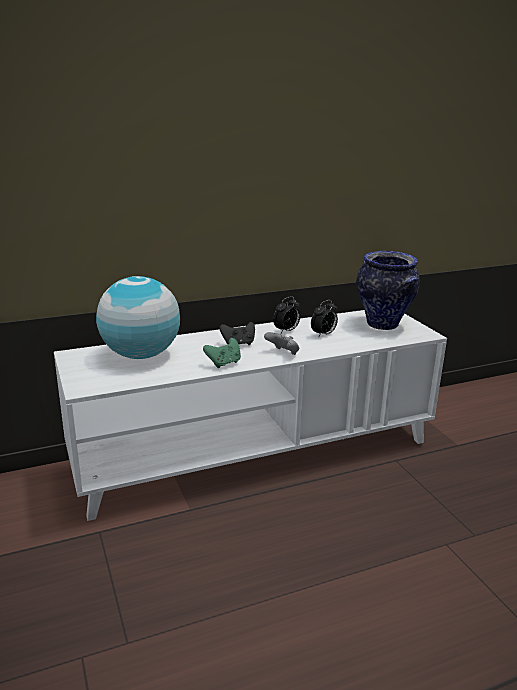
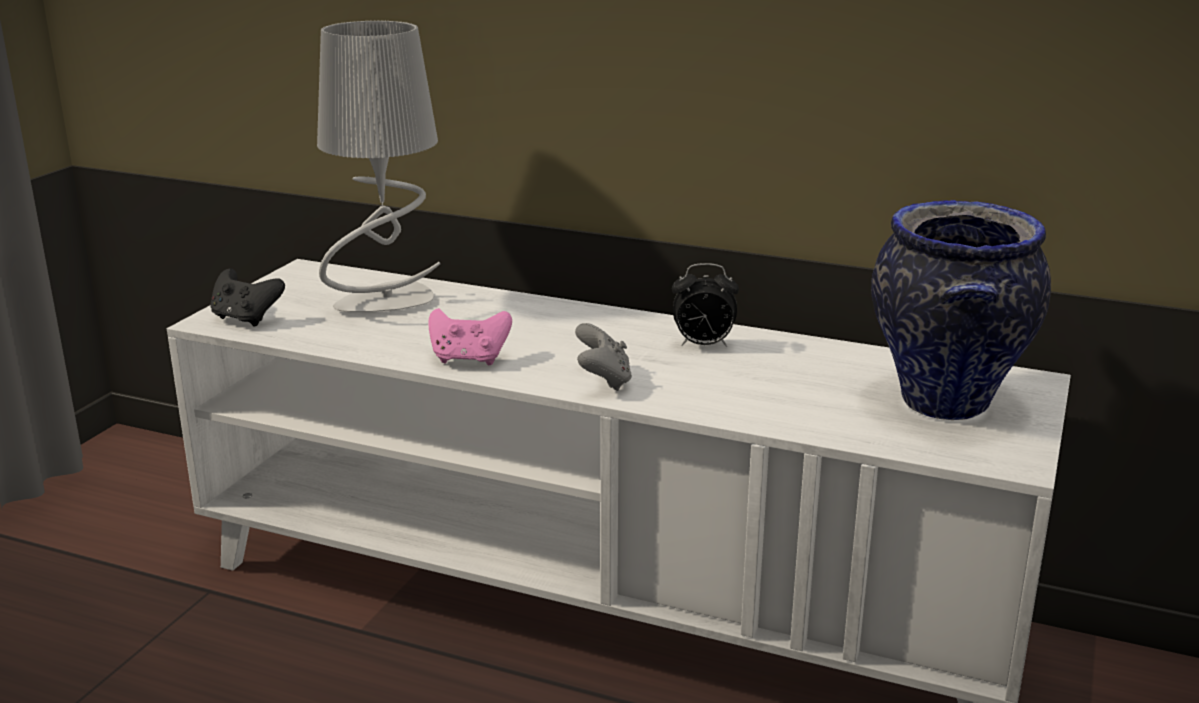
camera: 45 degrees right, 0 degrees up
(141, 355) = (386, 302): globe -> grey table lamp
(224, 363) = (469, 359): green game controller -> pink game controller
(238, 344) = (564, 337): black game controller -> black game controller (246, 319)
(323, 334) = (761, 377): alarm clock -> none

